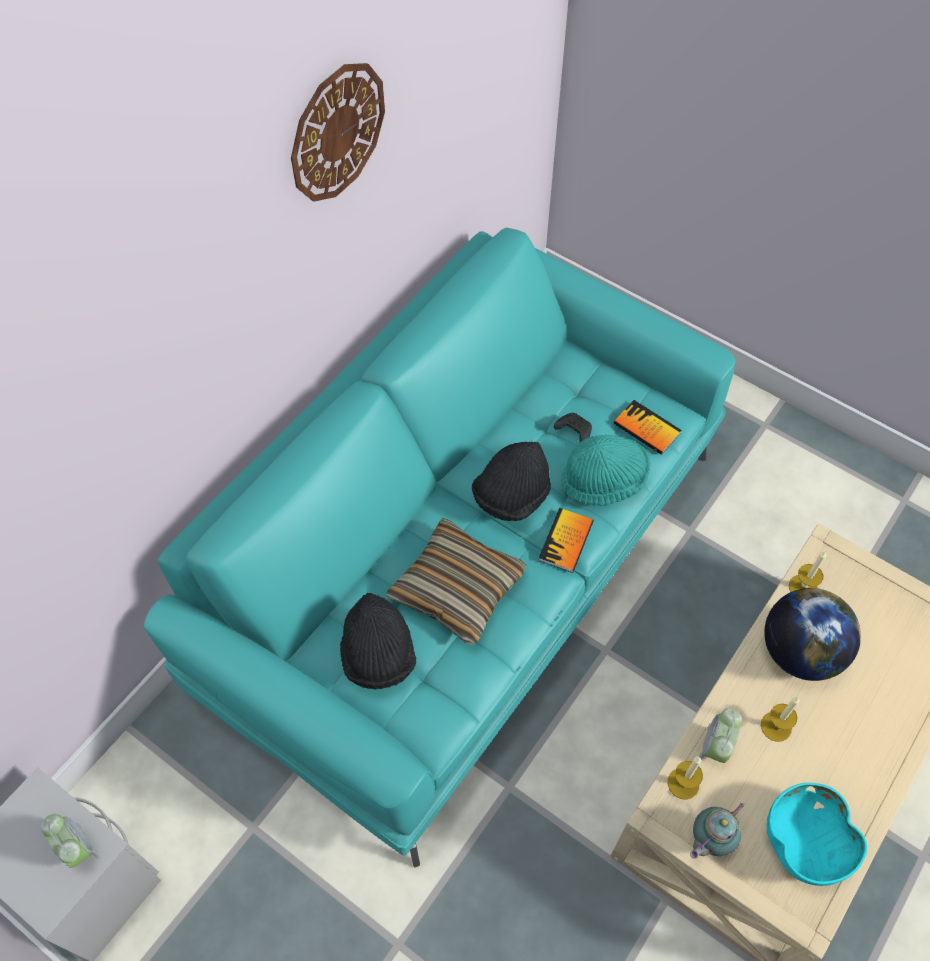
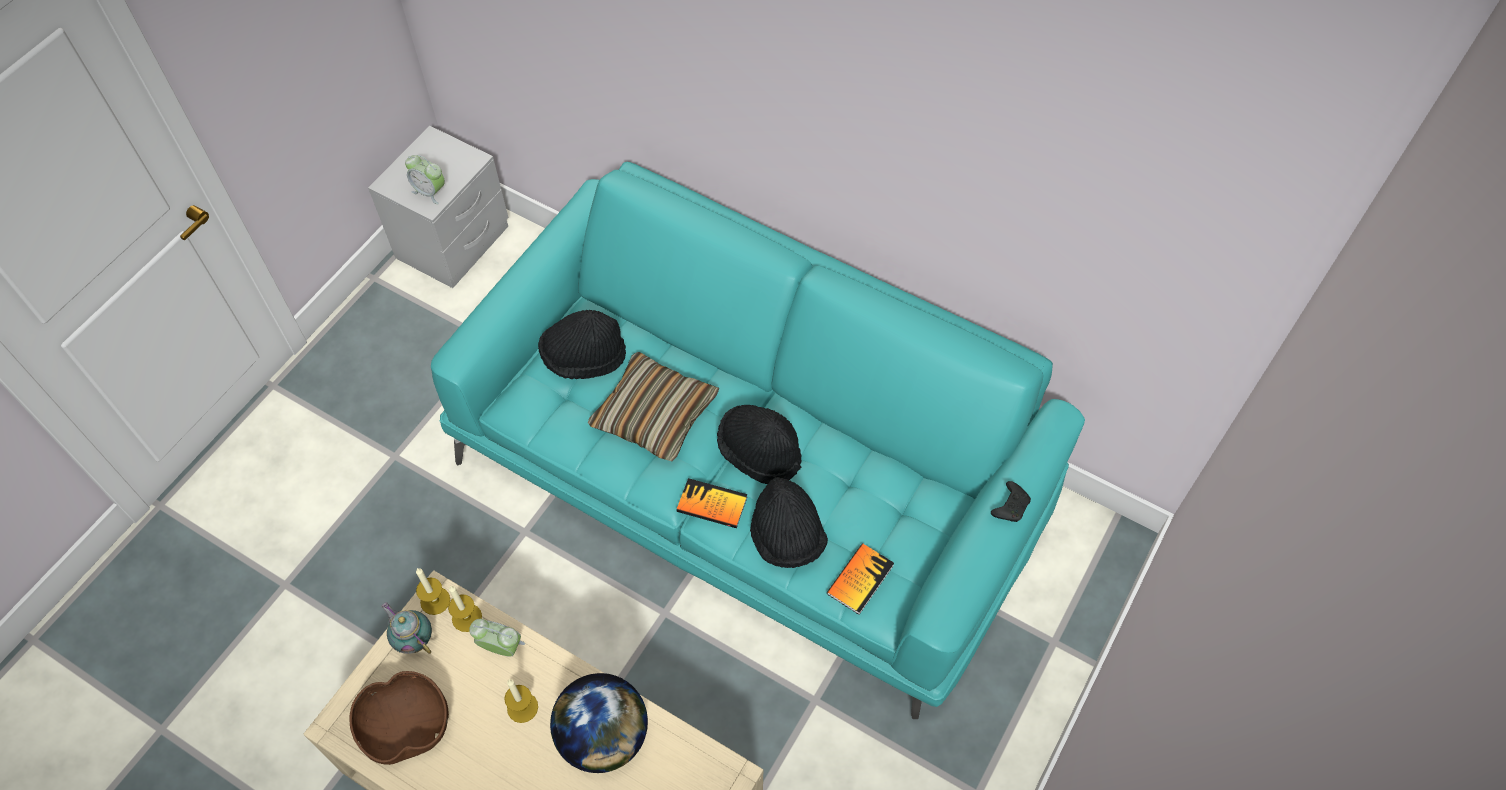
camera: 85 degrees right, 0 degrees up
(77, 848) = (430, 192): alarm clock -> alarm clock turned 75 degrees clockwise
(337, 132) = (910, 84): wall clock -> none
(573, 431) = (846, 506): black game controller -> black game controller (1010, 506)
(603, 481) = (787, 537): turquoise hat -> black hat
(803, 587) = (679, 745): candle -> candle (435, 600)
(804, 842) = (407, 727): turquoise bowl -> brown bowl

